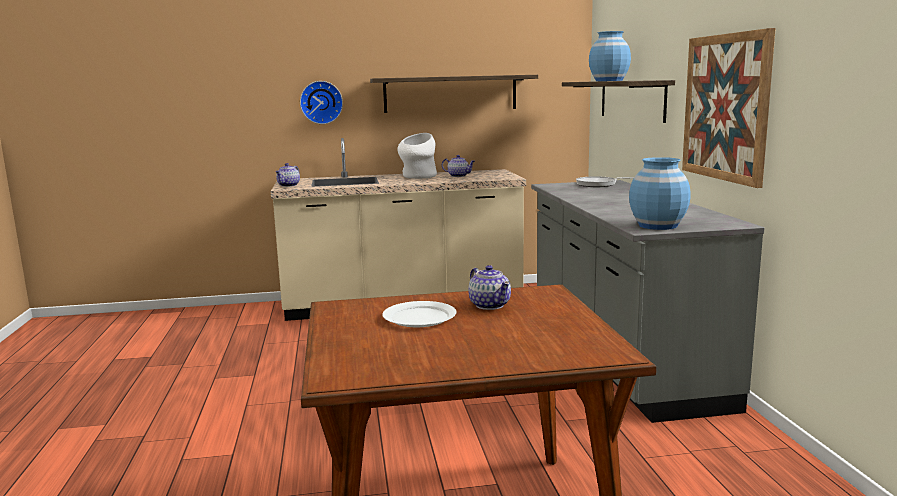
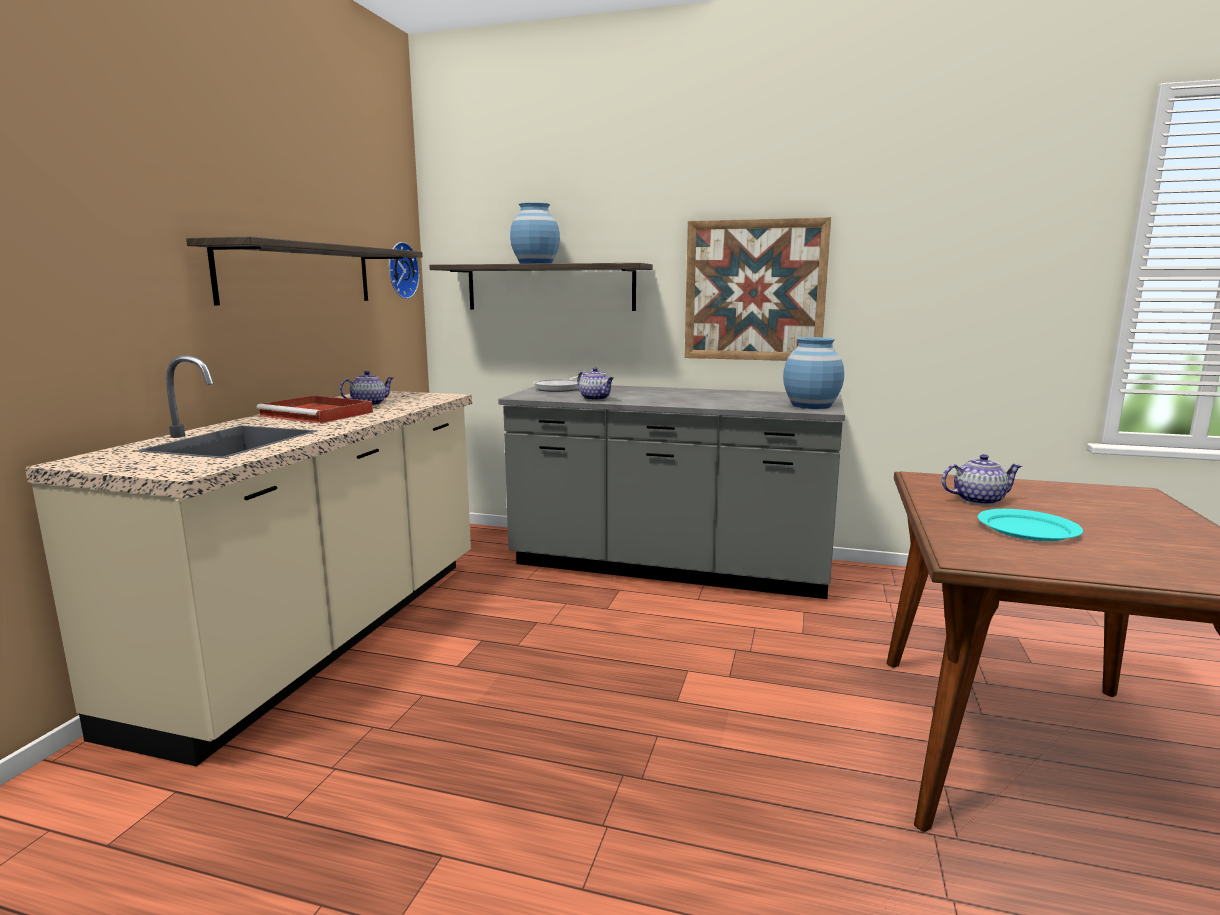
camera: 65 degrees left, 0 degrees up
(288, 185) = (159, 467): teapot -> teapot (596, 398)
(321, 102) = (101, 281): wall clock -> wall clock (400, 270)
(418, 177) = (318, 414): white vase -> red tray
(419, 317) = (1028, 529): white plate -> turquoise plate

